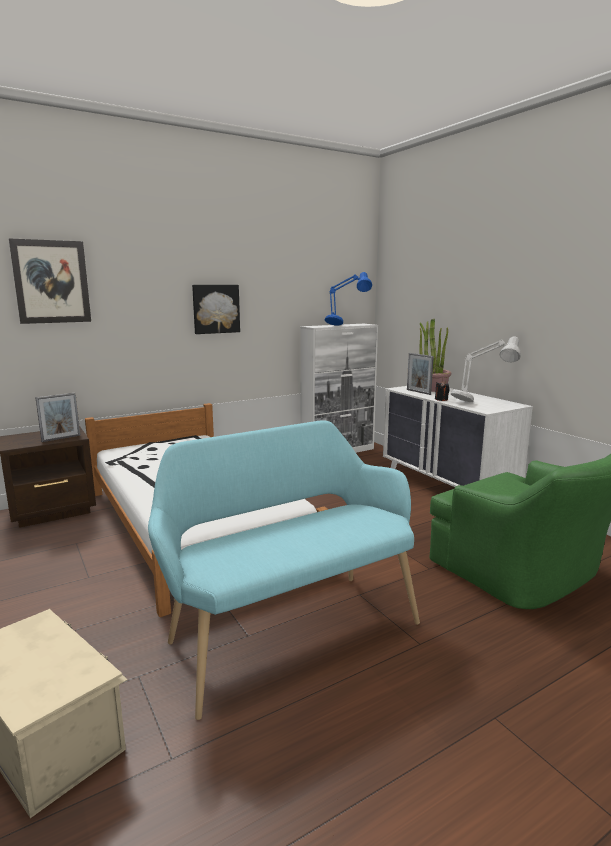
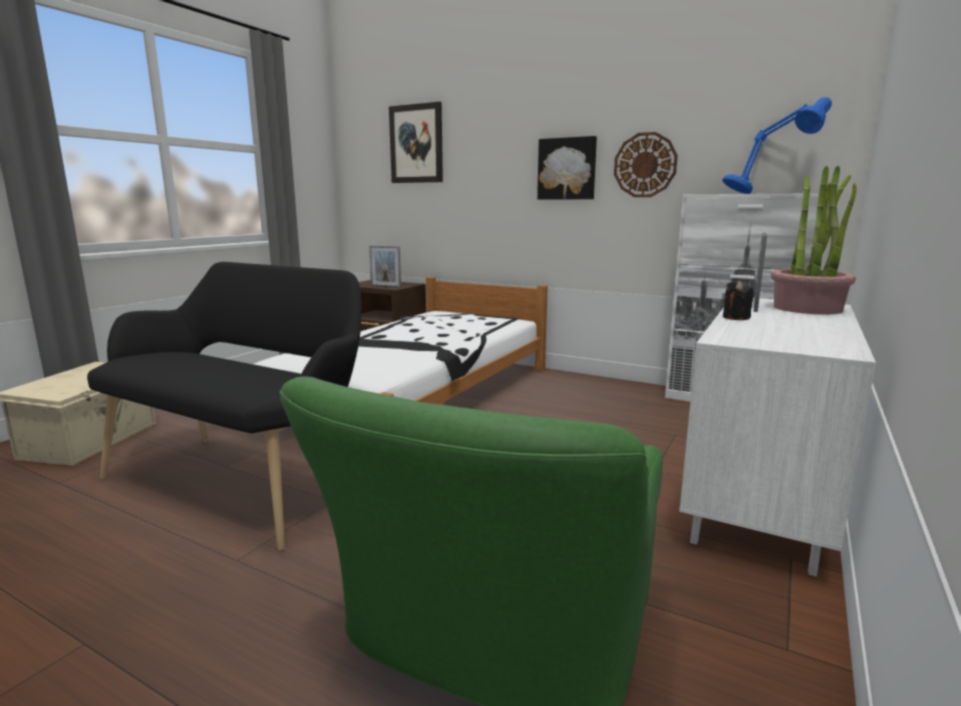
camera: 60 degrees right, 0 degrees up
(271, 306) = (645, 165): none -> wall clock
(288, 628) = (243, 480): turquoise bench -> black bench
(481, 402) = (791, 334): grey table lamp -> none

